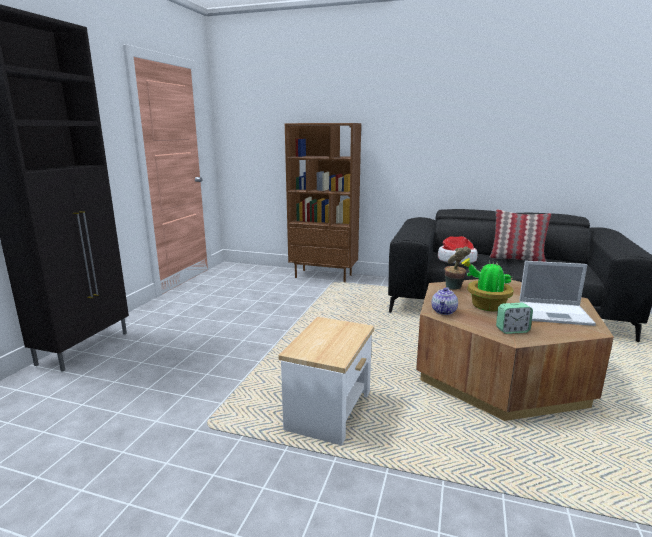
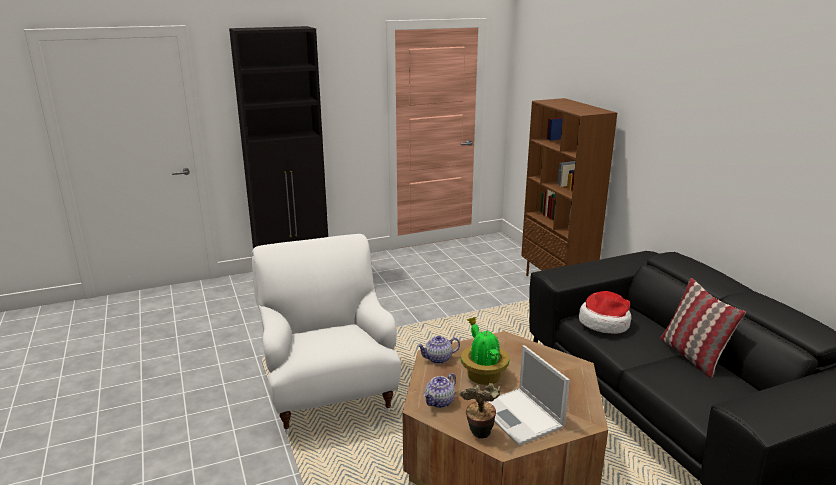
camera: 50 degrees right, 5 degrees up
(330, 411) = (329, 393): side table -> white armchair
(454, 288) = (507, 347): potted plant -> potted plant (479, 434)
(512, 330) = (440, 402): alarm clock -> teapot

